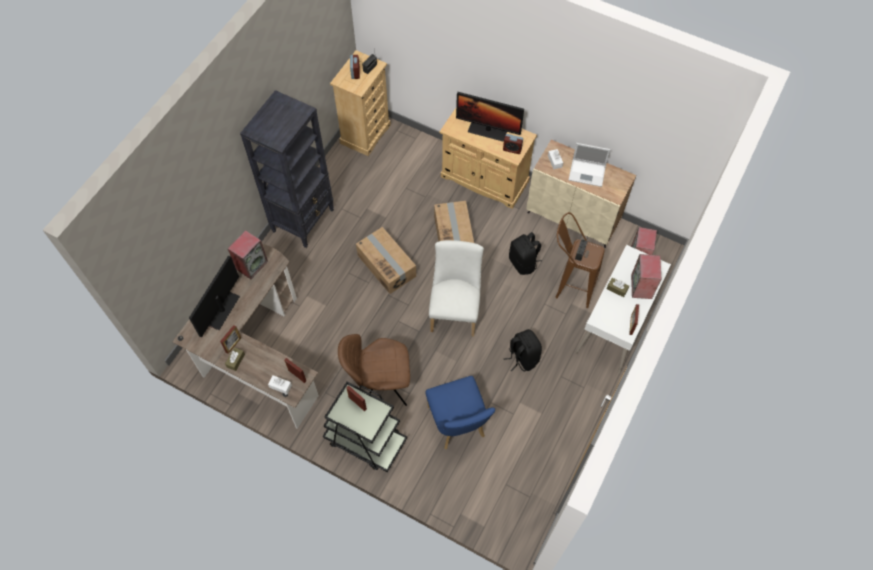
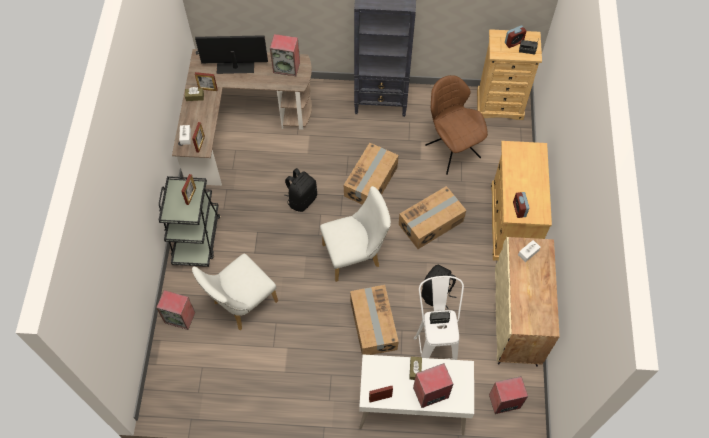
camera: 65 degrees right, 0 degrees up
(380, 386) = (251, 227): brown chair -> brown chair (451, 149)
(445, 486) = (180, 317): none -> speaker
(458, 425) = (241, 304): blue chair -> white chair
(487, 130) = (528, 180): monitor -> none
(522, 358) = (334, 332): black backpack -> black backpack (302, 199)
(529, 324) = (373, 325): none -> cardboard box
(569, 286) = (434, 345): brown stool -> white stool
(588, 173) = (533, 288): laptop -> none

